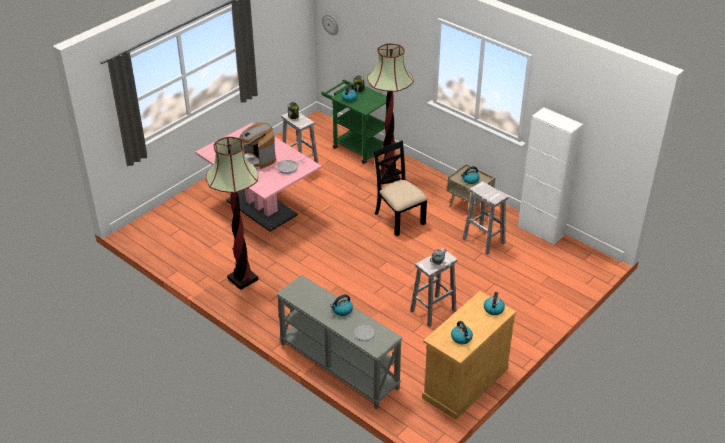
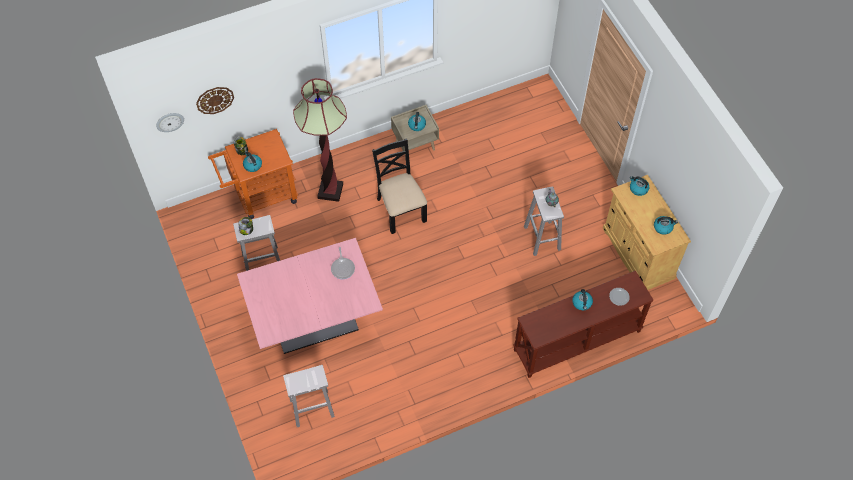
camera: 65 degrees left, 20 degrees up
(243, 279) = (419, 380): floor lamp -> none
(259, 158) = (310, 290): coffee machine -> none
(338, 366) = (577, 341): grey console table -> brown console table
(357, 146) = (260, 196): green cart -> orange cart
(360, 29) = (215, 100): none -> wall clock
(399, 218) = (400, 209): black chair -> black chair turned 75 degrees clockwise
(483, 240) = (469, 157): white stool -> white stool (311, 408)
(540, 231) = (480, 108): white cabinet -> none

